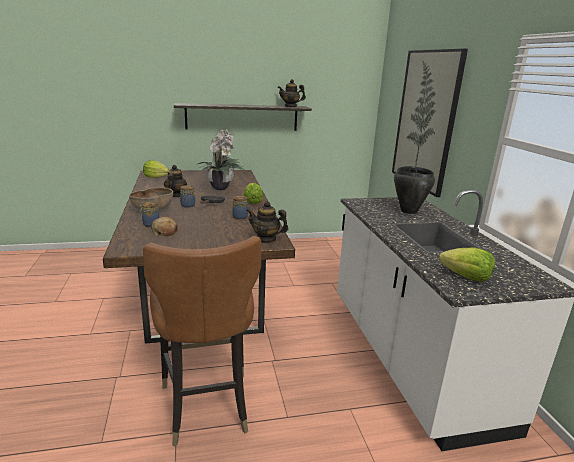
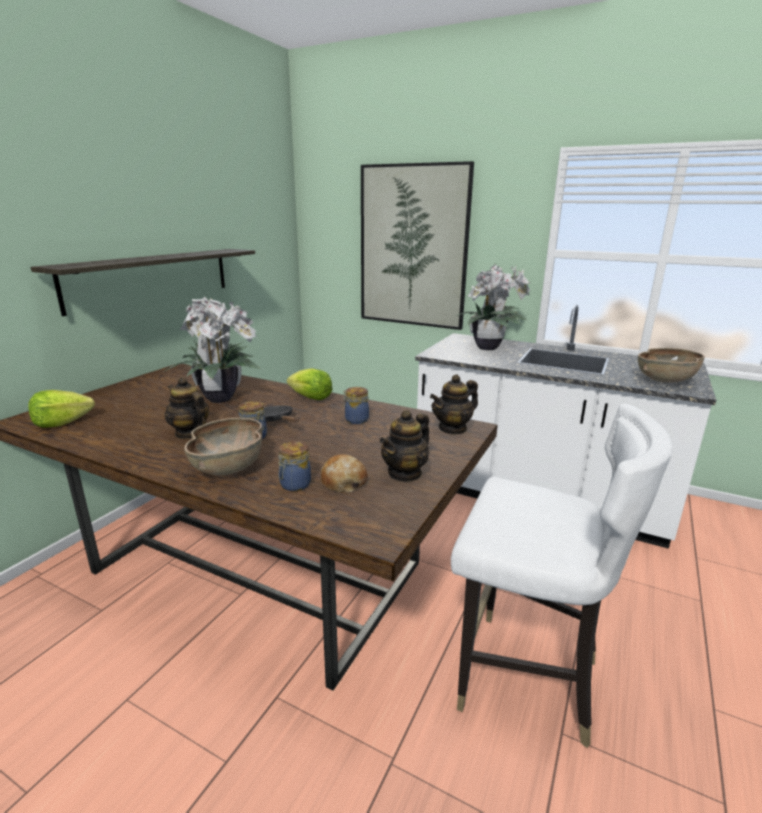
camera: 50 degrees left, 0 degrees up
(206, 405) = (524, 678): brown chair -> white chair
(290, 106) = (221, 250): teapot -> teapot (405, 473)
(408, 211) = (490, 348): black cooking pot -> potted plant
(466, 277) = (666, 380): lettuce -> brown bowl

